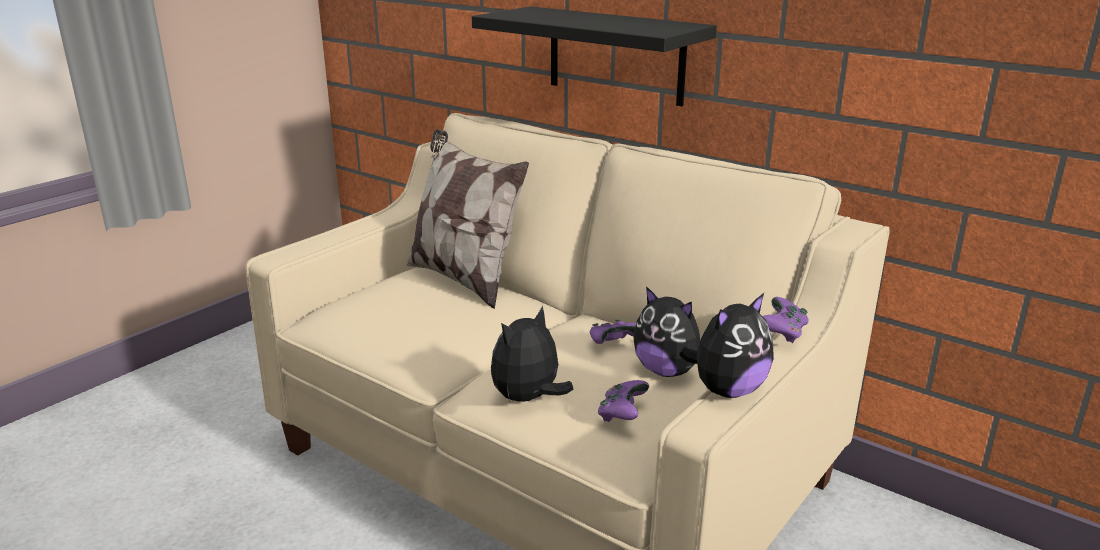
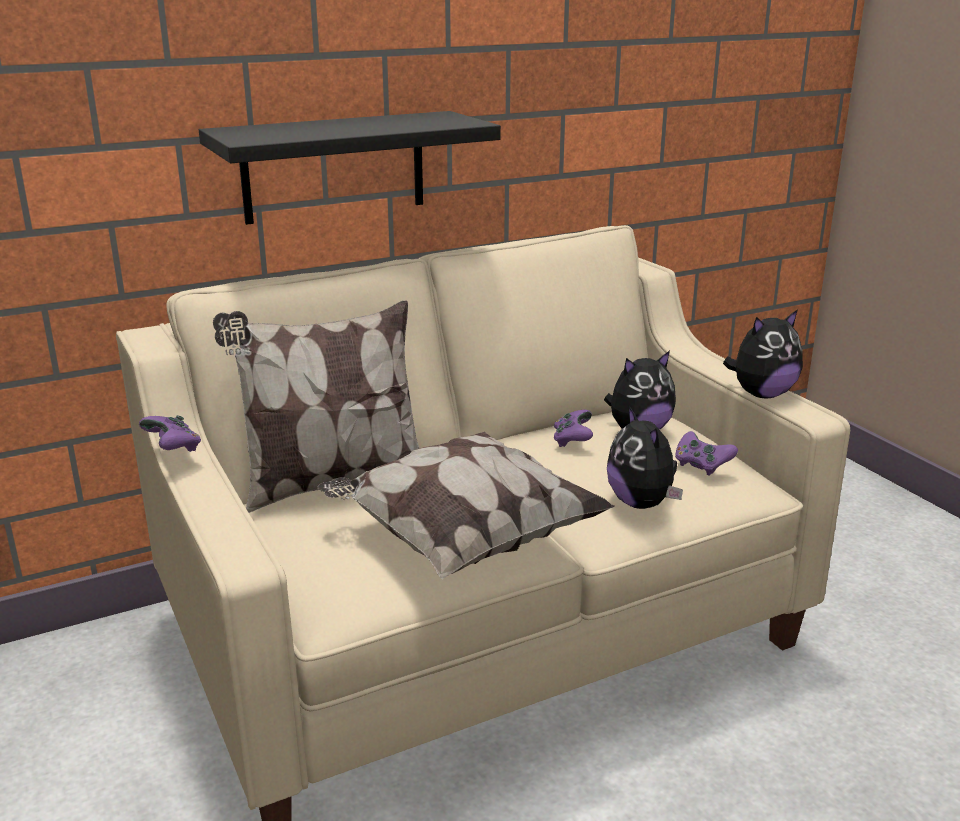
camera: 65 degrees left, 0 degrees up
(413, 337) = (462, 539): none -> pillow
(727, 390) = (761, 394): plush toy -> plush toy turned 75 degrees clockwise
(782, 333) = (691, 351): purple game controller -> purple game controller (174, 448)

